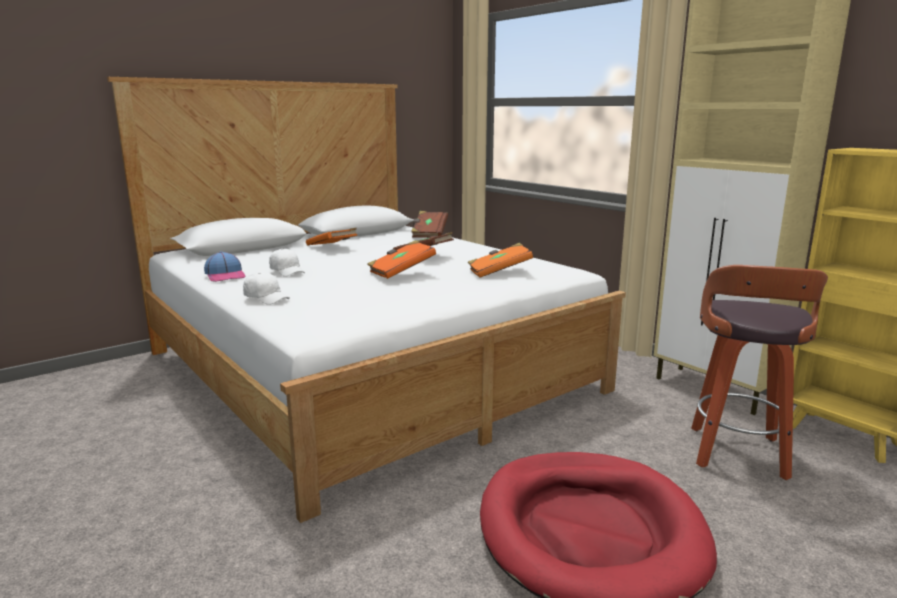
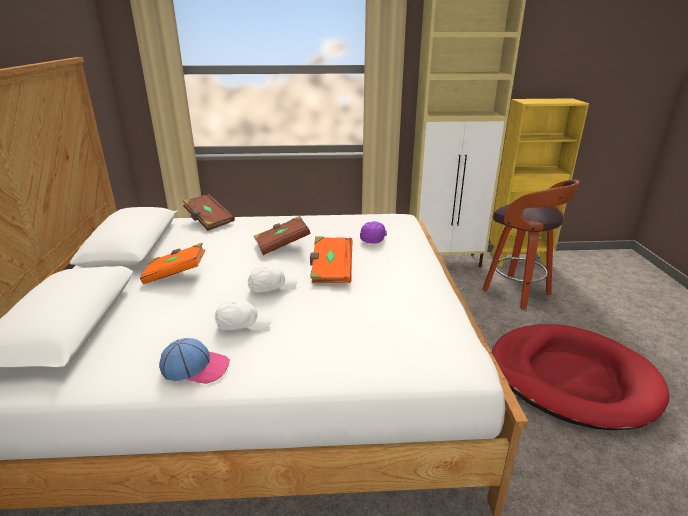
camera: 55 degrees left, 10 degrees up
(266, 298) = (332, 361): white cap -> white cap (271, 286)
(499, 272) = (373, 238): orange book -> purple cap

